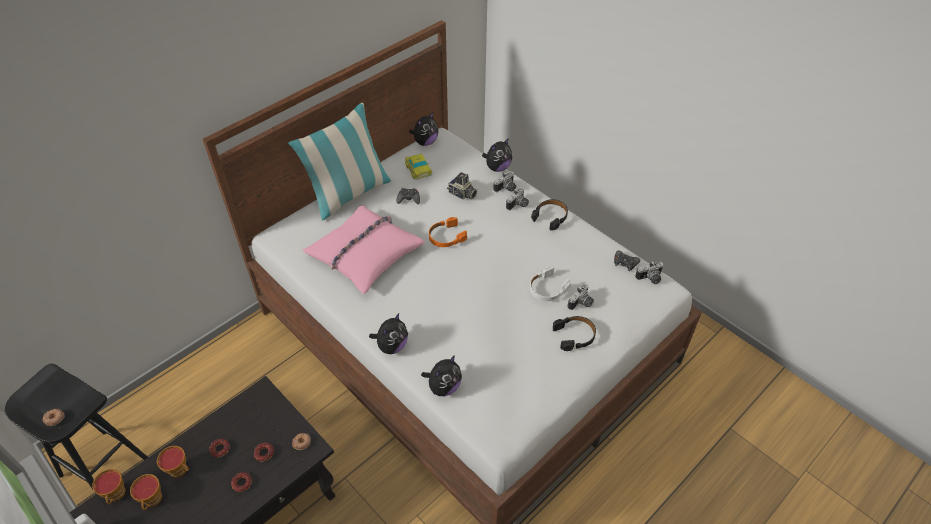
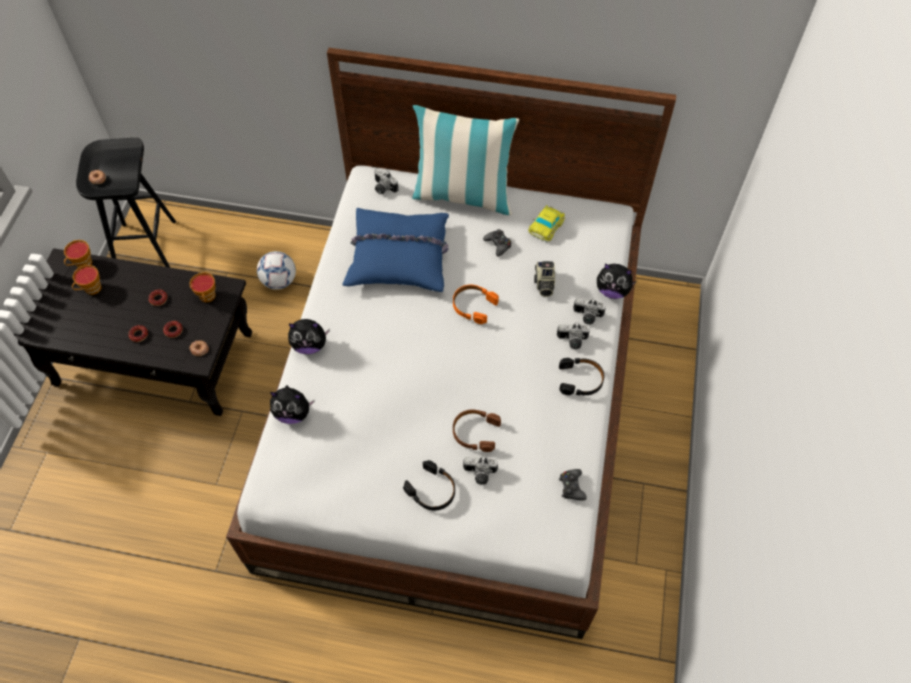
camera: 55 degrees right, 10 degrees up
(180, 470) = (125, 287): cup -> cup (208, 297)
(249, 386) = (279, 281): none -> football
(365, 254) = (399, 256): pink pillow -> blue pillow
(425, 142) = (591, 207): plush toy -> none
(547, 289) = (475, 432): white headphones -> brown headphones
(650, 279) = (568, 524): camera -> camera (383, 188)

